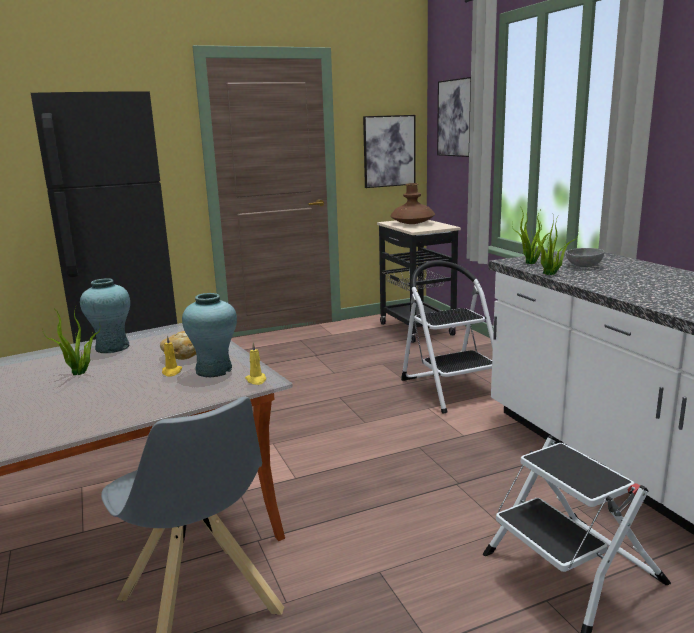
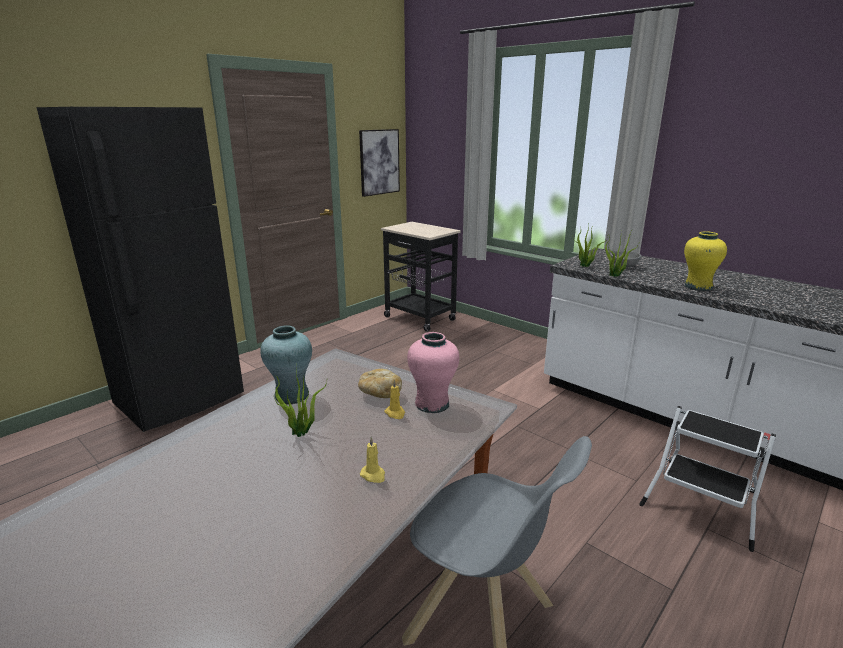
camera: 25 degrees left, 5 degrees up
(214, 370) = (432, 403): turquoise vase -> pink vase
(256, 380) = (485, 407): yellow candle -> yellow candle (373, 475)
(412, 223) = (415, 228): brown vase -> none
(451, 388) = (494, 368): step ladder -> none
(456, 118) = (442, 134): picture -> none
(641, 292) = (698, 287): none -> yellow vase

